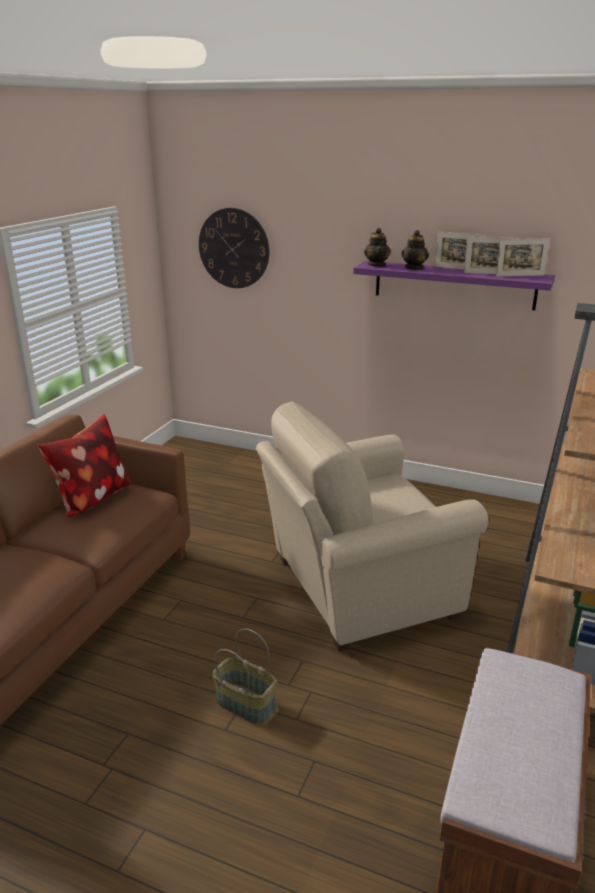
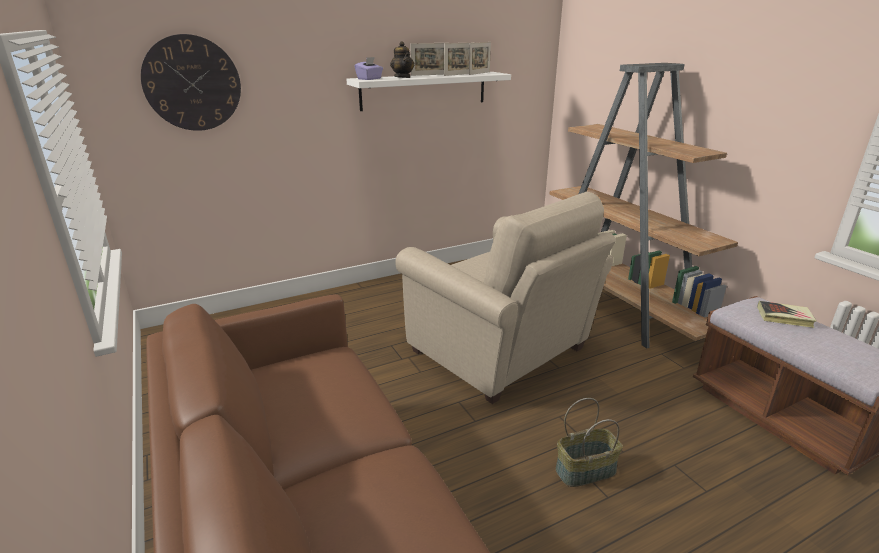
camera: 50 degrees left, 0 degrees up
(92, 499) = (288, 390): pillow -> none
(356, 589) = (502, 353): beige armchair -> beige armchair turned 60 degrees counterclockwise
(376, 265) = (369, 79): teapot -> purple tissue box
(454, 285) = (424, 90): purple shelf -> white shelf
(541, 703) = (784, 317): none -> book

